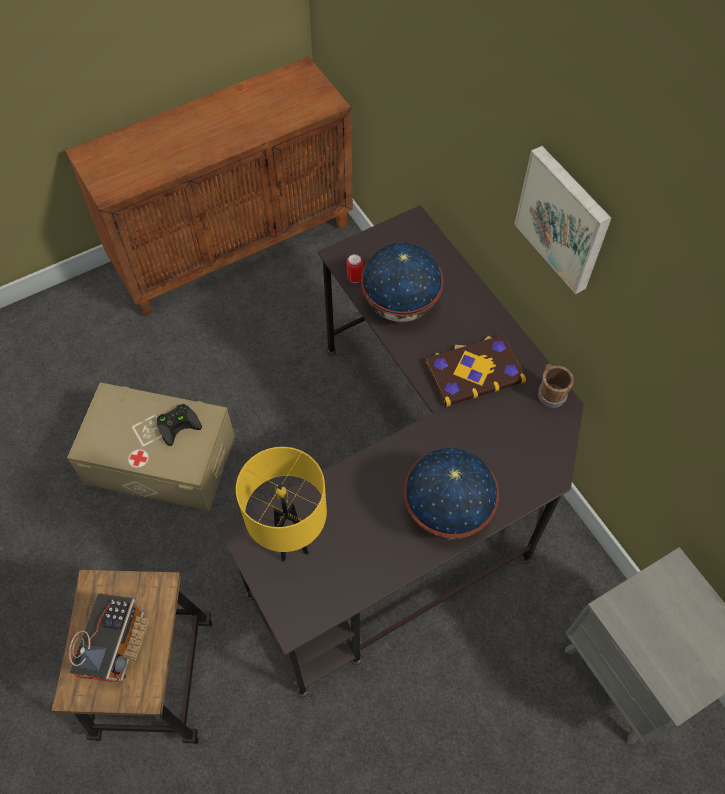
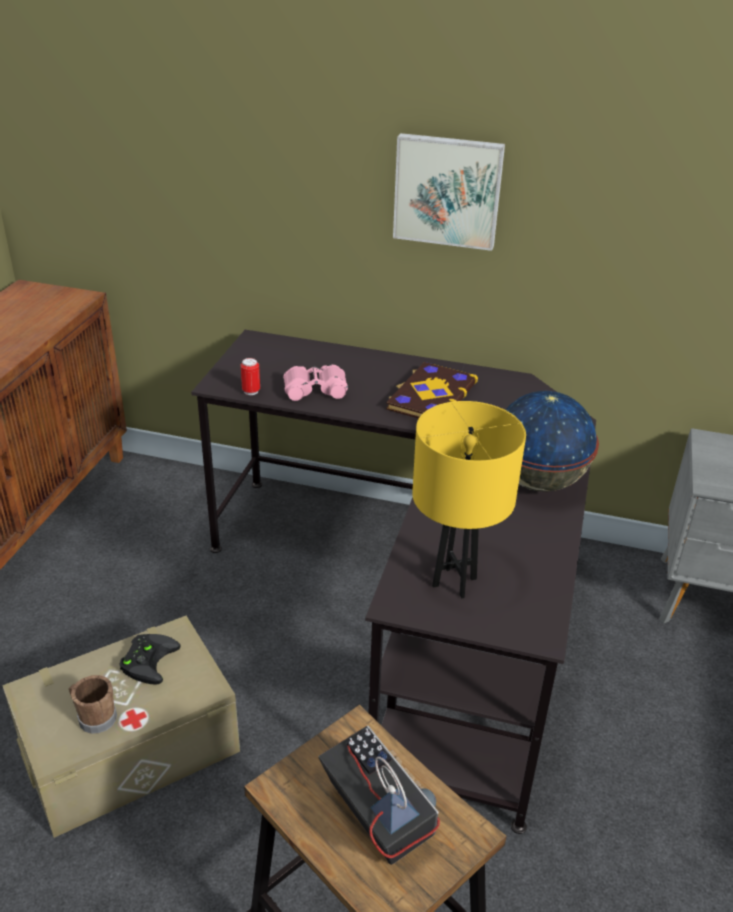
camera: 45 degrees left, 25 degrees down
(399, 305) = (315, 389): globe -> pink binoculars
(550, 392) = (501, 379): brown mug -> brown mug (94, 717)

